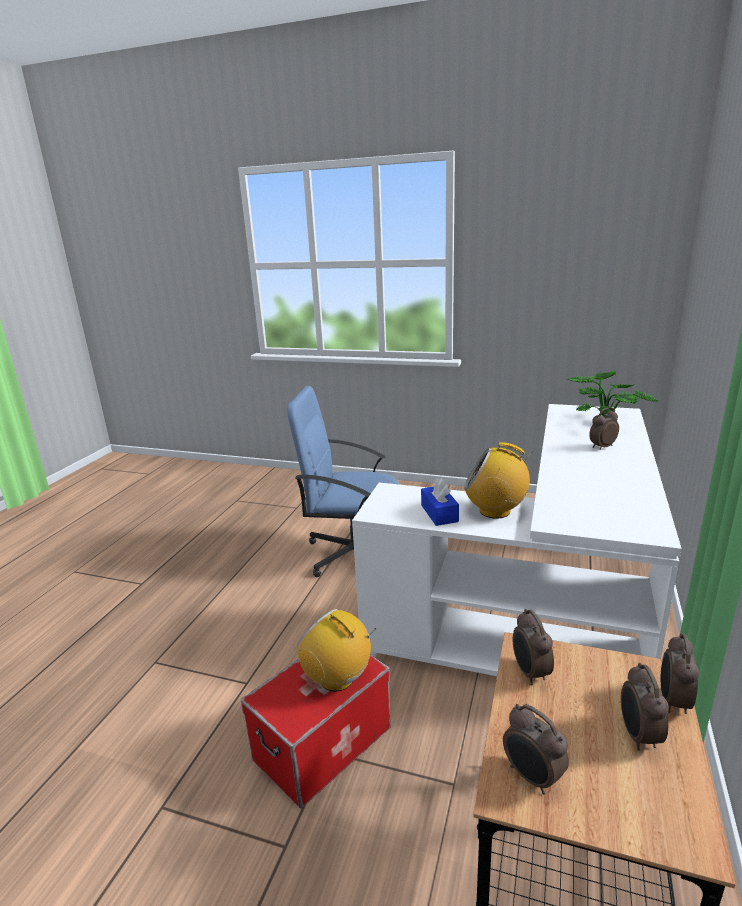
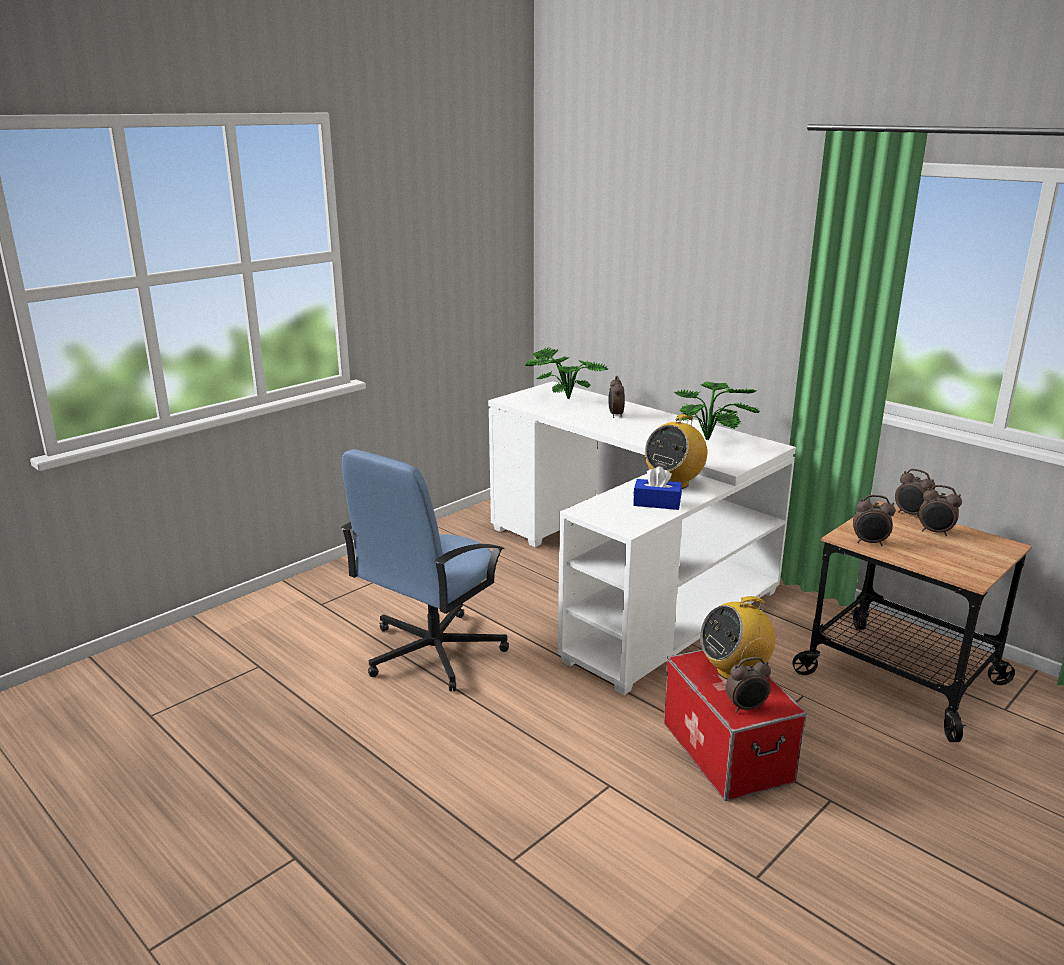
camera: 65 degrees left, 0 degrees up
(532, 777) = (960, 568): alarm clock -> alarm clock (746, 708)
(616, 499) = (713, 439): none -> potted plant

